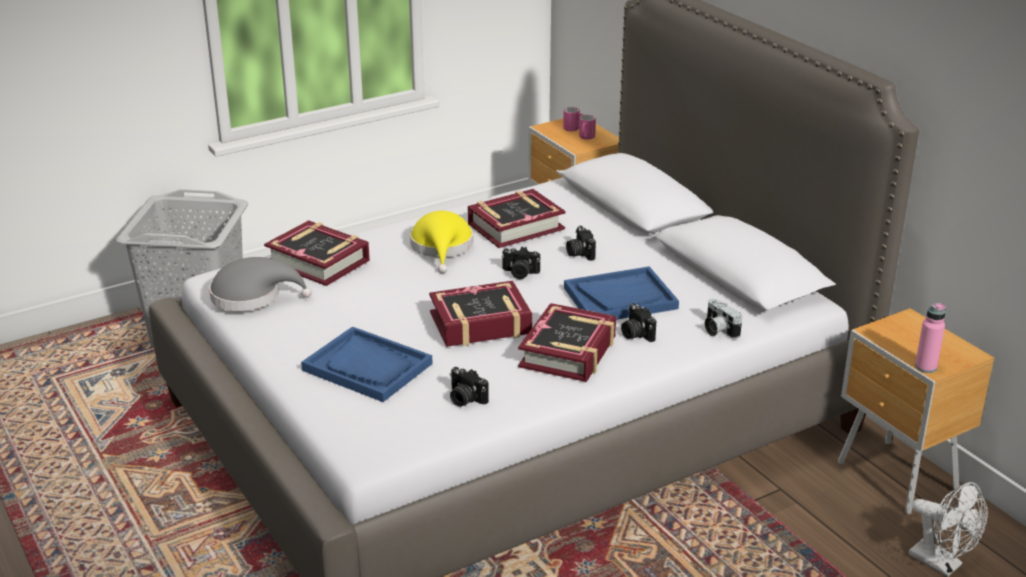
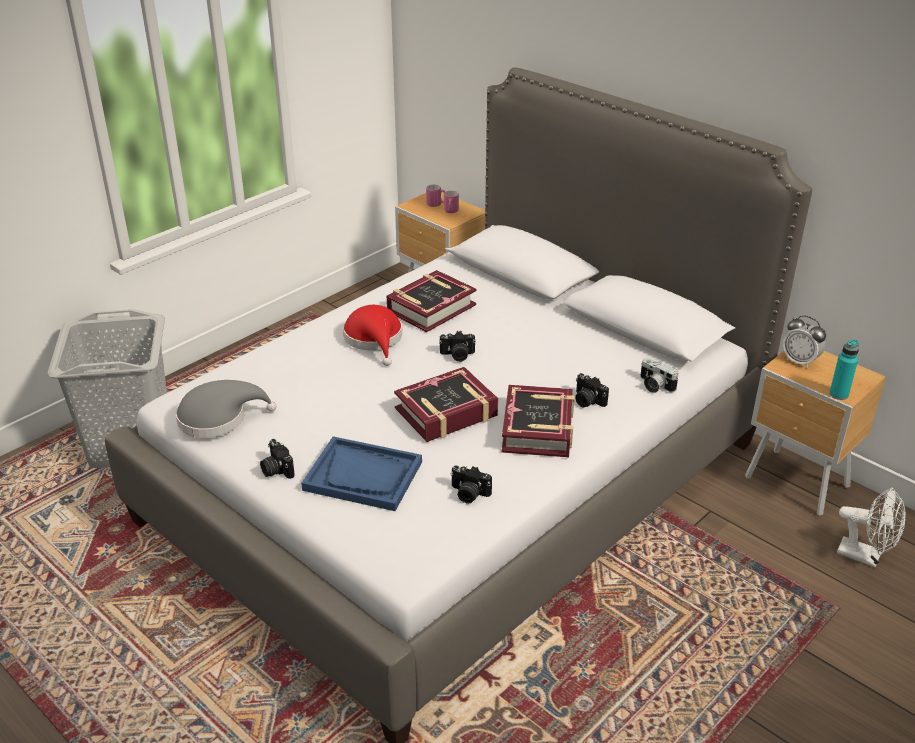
camera: 15 degrees left, 5 degrees up
(318, 261) = (266, 371): book -> none
(442, 247) = (375, 339): yellow hat -> red hat
(579, 253) = (499, 327): camera -> camera (276, 470)
(620, 298) = (557, 367): blue tray -> none
(899, 329) = (800, 361): none -> alarm clock
(925, 367) = (838, 394): pink bottle -> turquoise bottle

